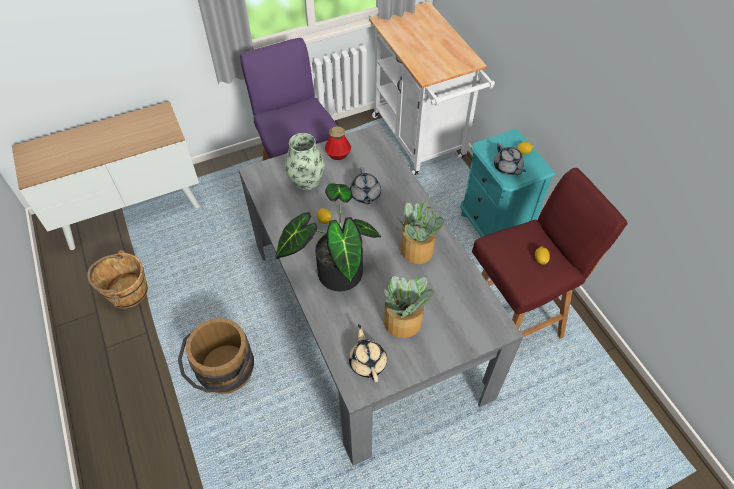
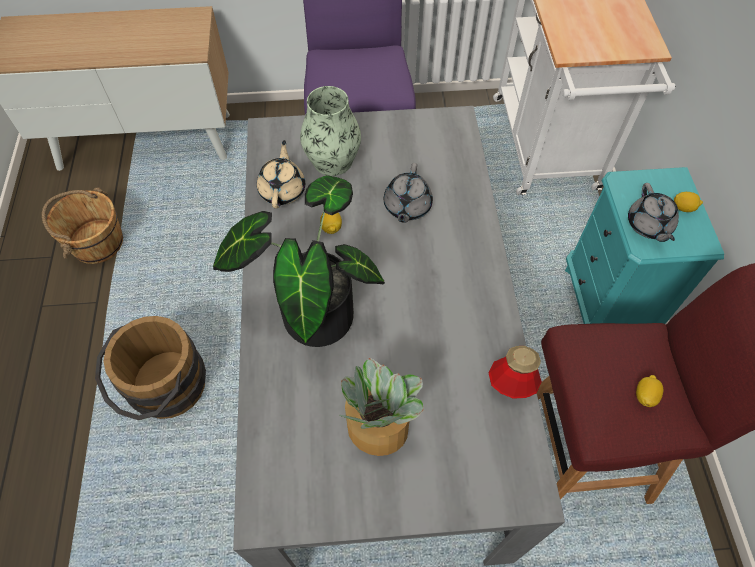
camera: 20 degrees right, 5 degrees up
(338, 155) = (393, 136): bottle -> bottle (511, 384)
(367, 361) = (297, 474): beige teapot -> beige teapot (283, 190)
(417, 251) = (448, 317): potted plant -> none

